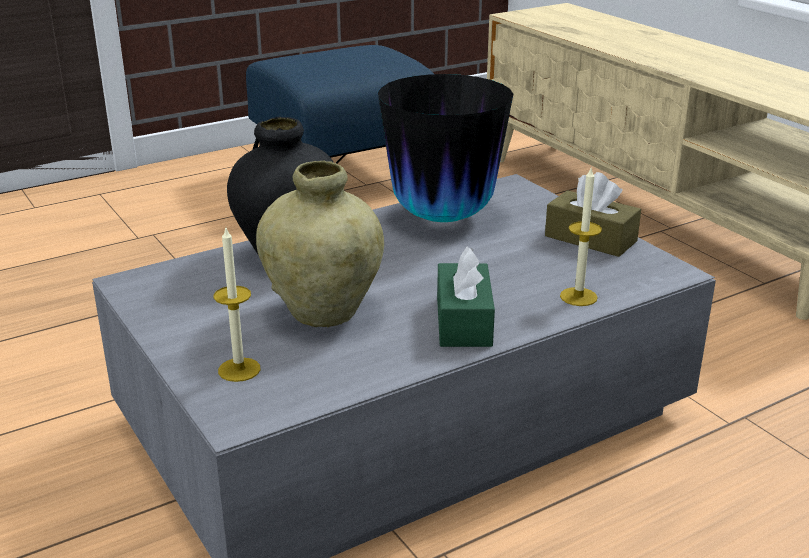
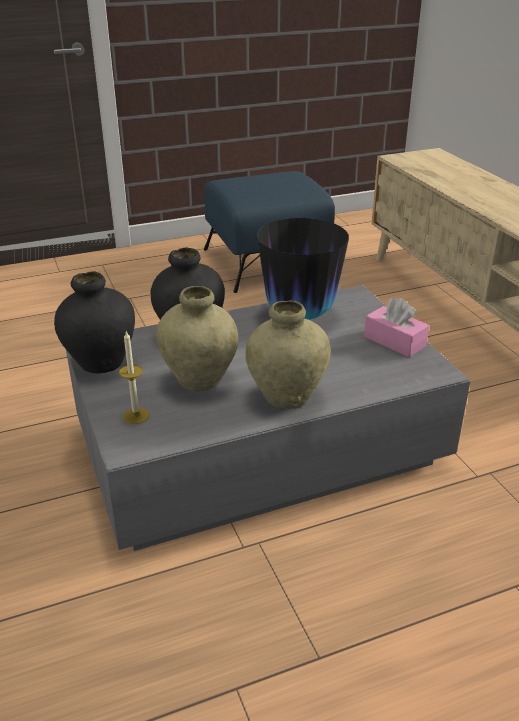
camera: 10 degrees right, 5 degrees up
(160, 302) = (101, 363): none -> black vase
(463, 322) = (286, 396): green tissue box -> beige vase
(578, 297) = (369, 385): candle -> none
(590, 239) = (394, 341): brown tissue box -> pink tissue box

